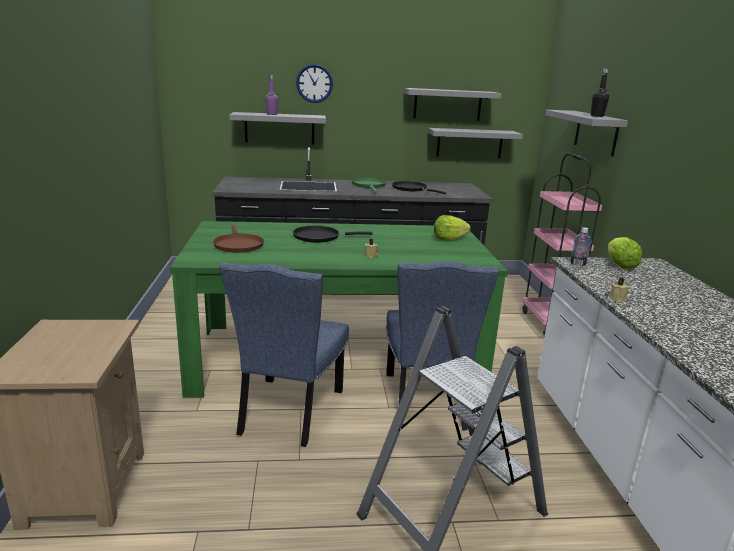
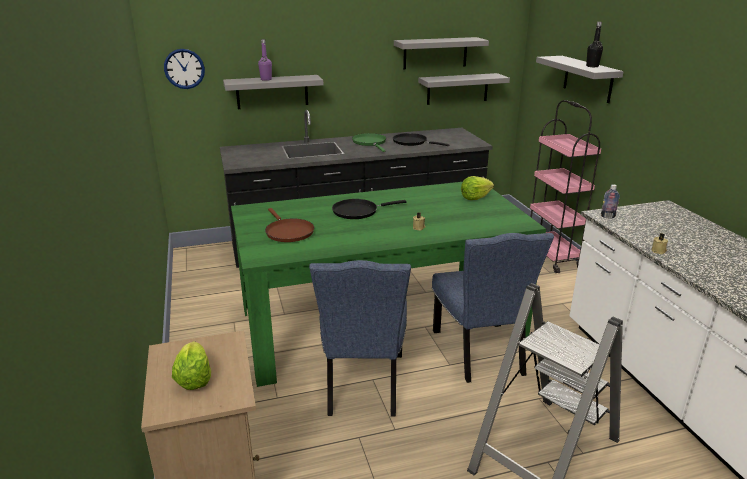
camera: 10 degrees left, 5 degrees up
(314, 83) = (304, 43): wall clock -> wall clock (184, 69)
(619, 265) = (640, 212): lettuce -> lettuce (194, 378)

